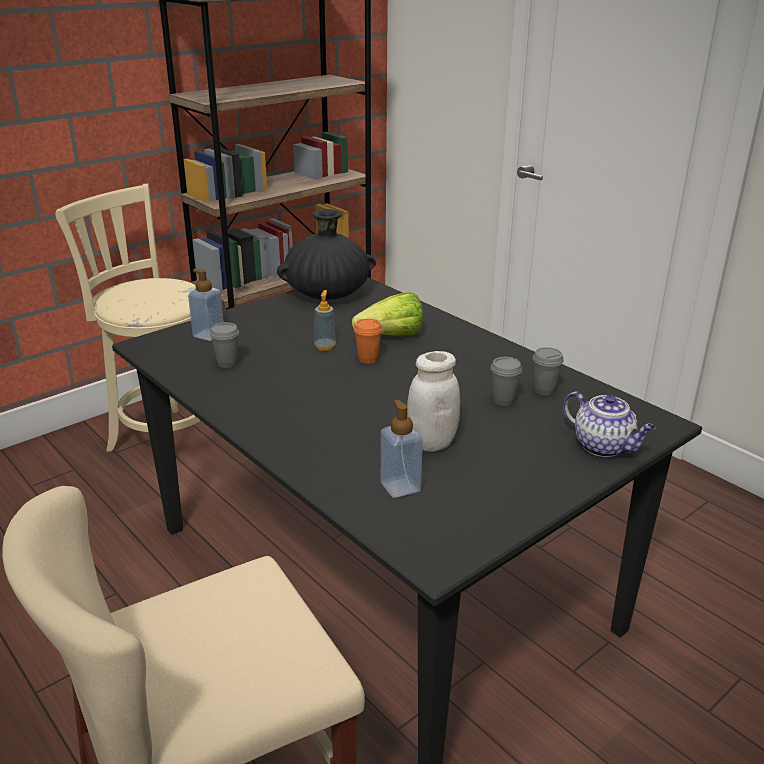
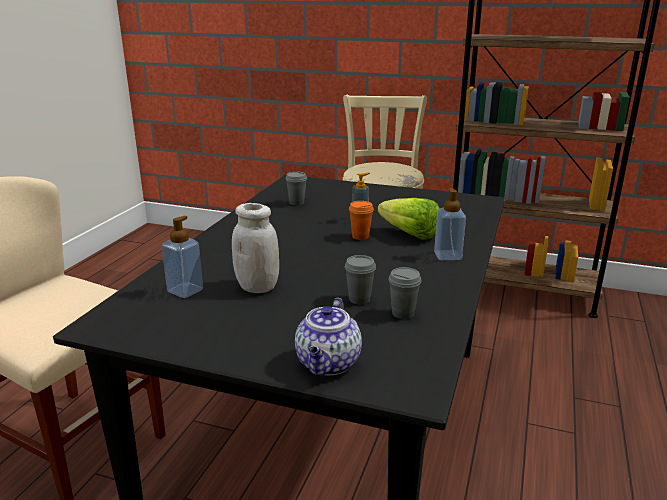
camera: 60 degrees right, 5 degrees down
(208, 335) = (328, 189): soap dispenser -> soap dispenser (447, 256)
(327, 294) = (444, 200): black vase -> none

